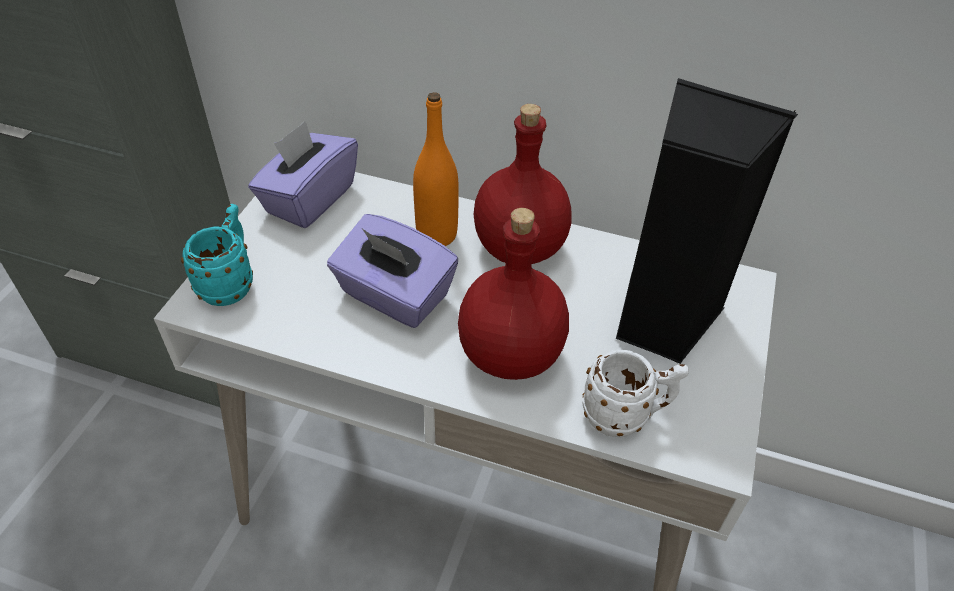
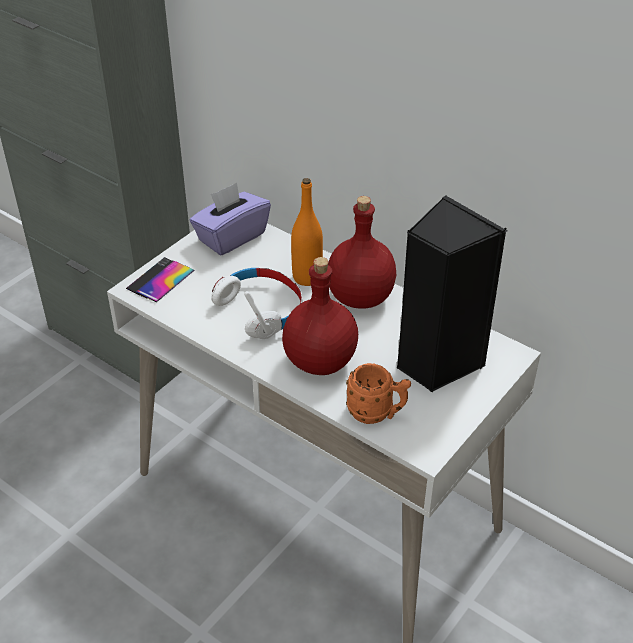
camera: 20 degrees right, 5 degrees down
(230, 283) = (160, 280): turquoise mug -> phone
(394, 296) = (260, 310): purple tissue box -> white headphones
(625, 416) = (377, 413): white mug -> orange mug

